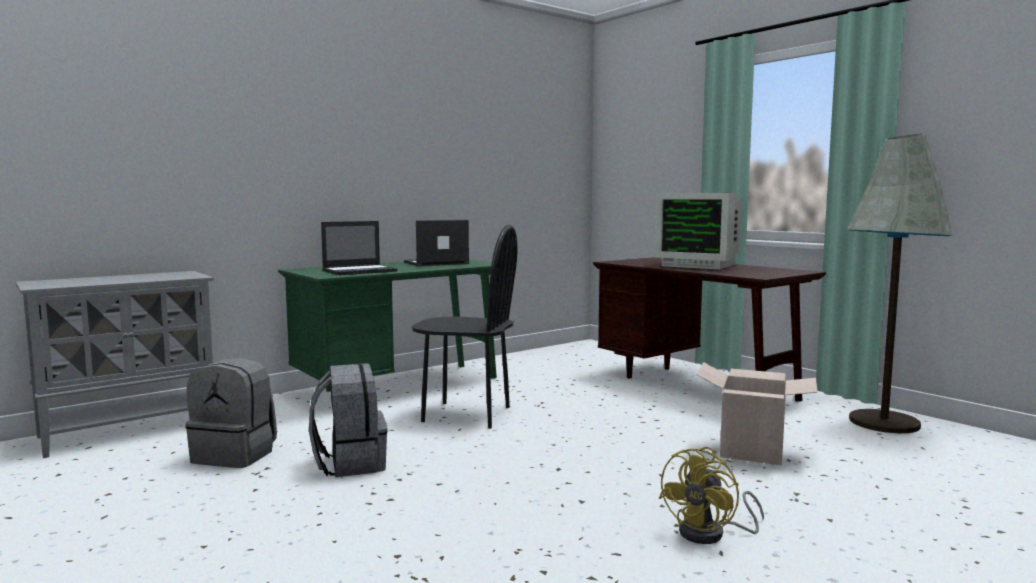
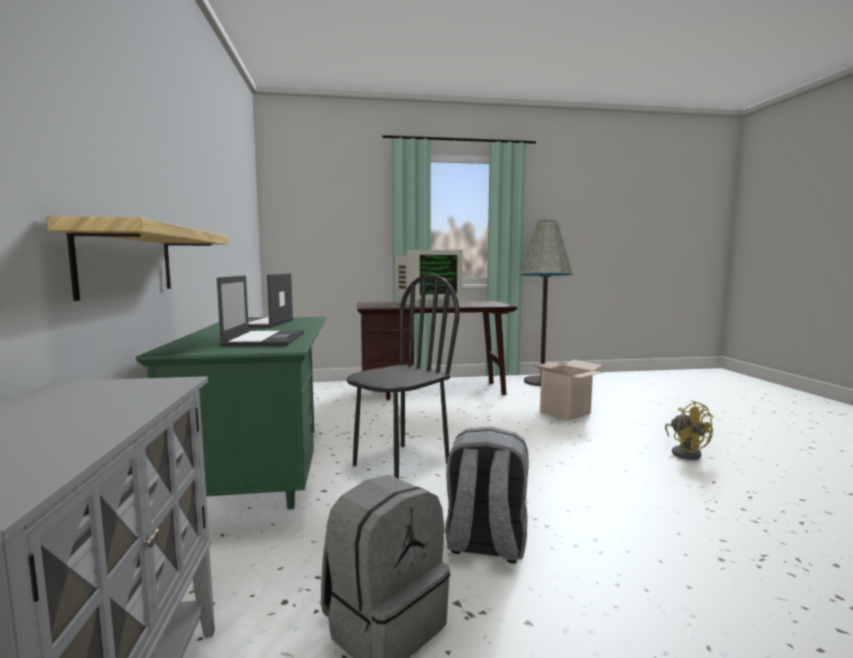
camera: 60 degrees left, 0 degrees up
(284, 210) = (128, 261): none -> shelf

